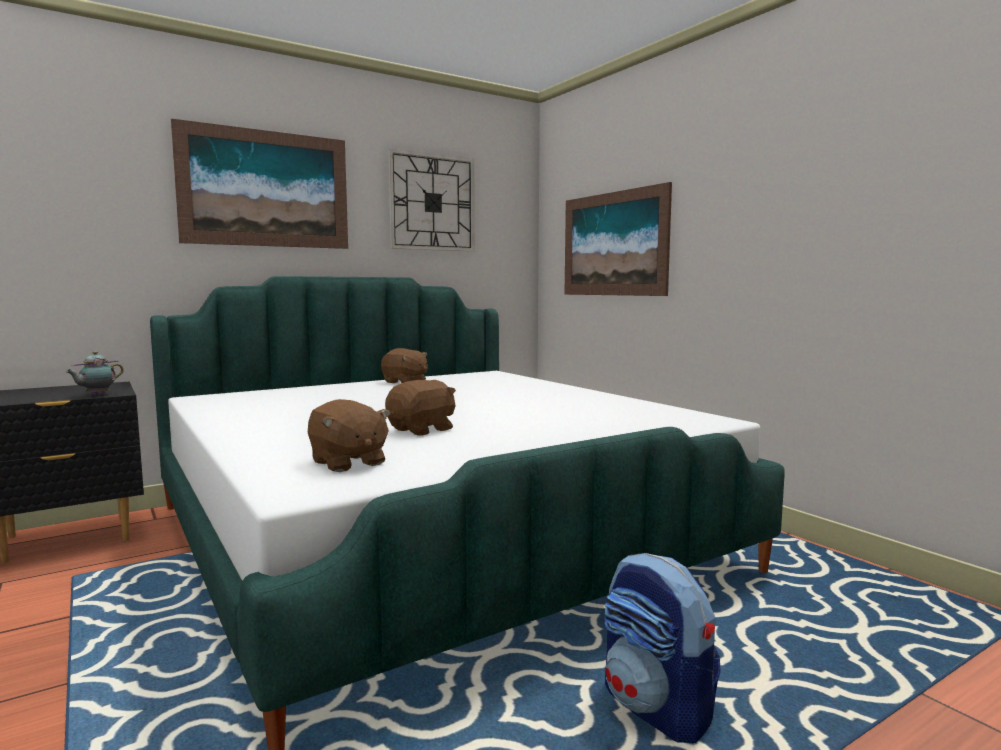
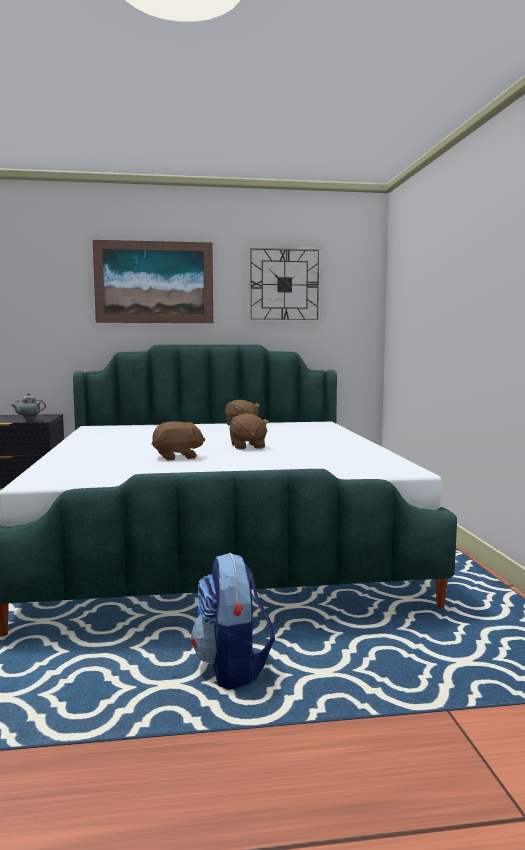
camera: 25 degrees right, 0 degrees up
(347, 463) = (93, 471): brown plush toy -> brown plush toy (247, 446)
(613, 244) = (422, 315): picture -> none

